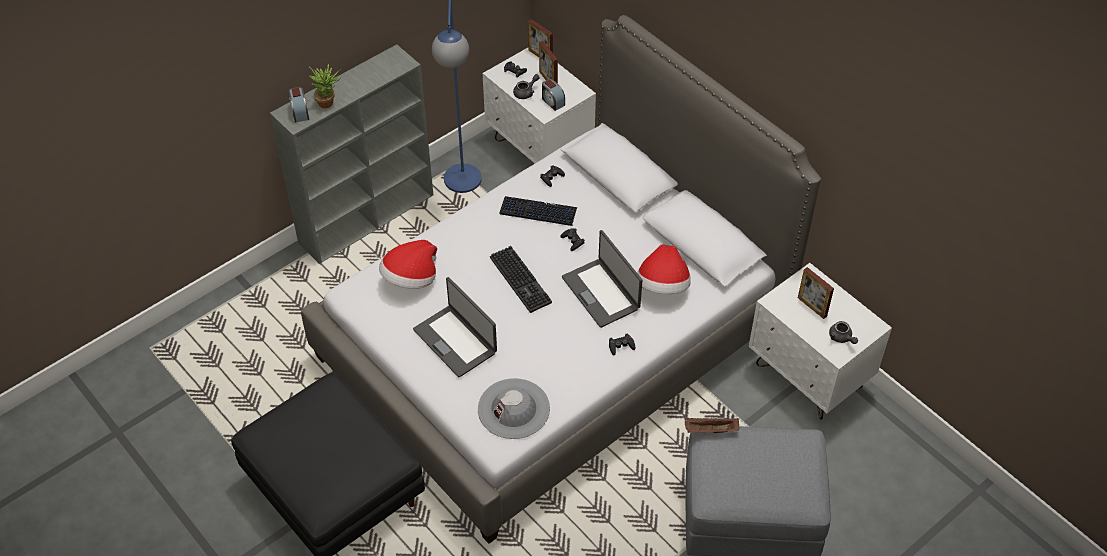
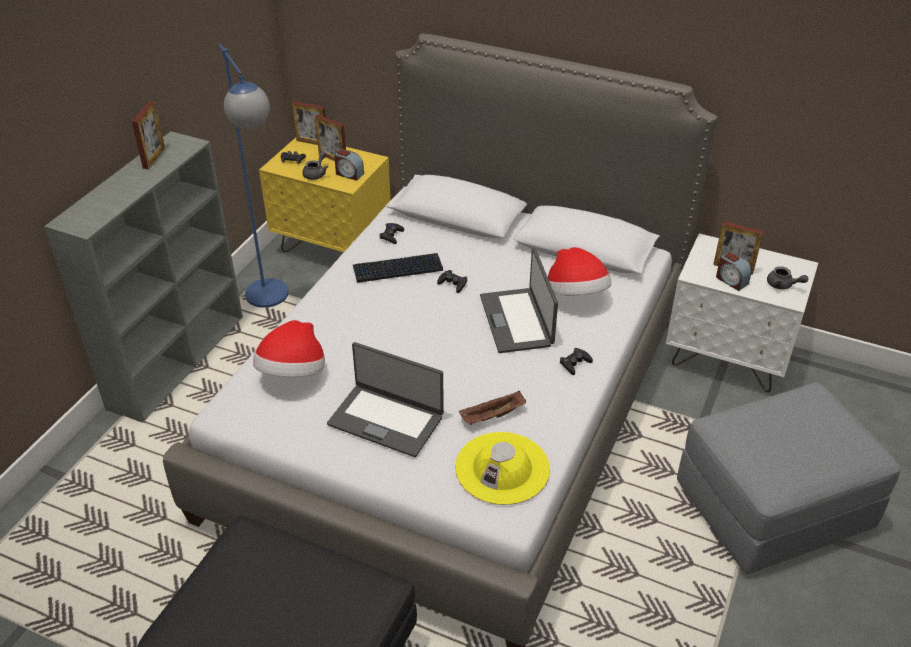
camera: 25 degrees left, 10 degrees down
(299, 112) = (84, 216): alarm clock -> alarm clock (731, 280)
(328, 102) = (117, 198): potted plant -> none
(372, 69) = (154, 158): none -> picture frame
(514, 409) = (502, 468): grey hat -> yellow hat
(522, 280) = (424, 335): keyboard -> none
(540, 149) = (333, 247): white nightstand -> yellow nightstand
(601, 292) = (517, 320): laptop -> laptop turned 45 degrees clockwise
(710, 430) = (717, 419): brown tray -> brown tray (492, 417)

